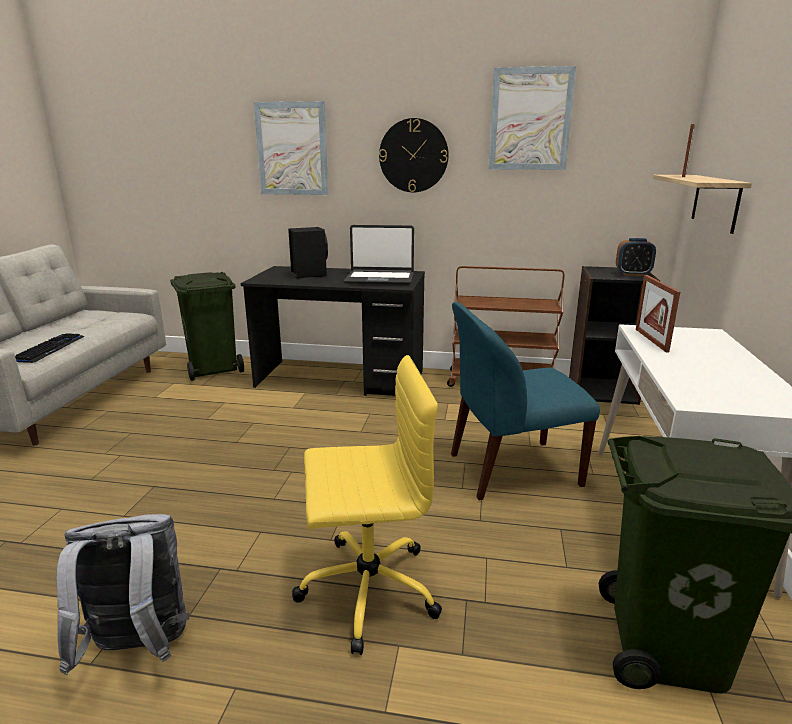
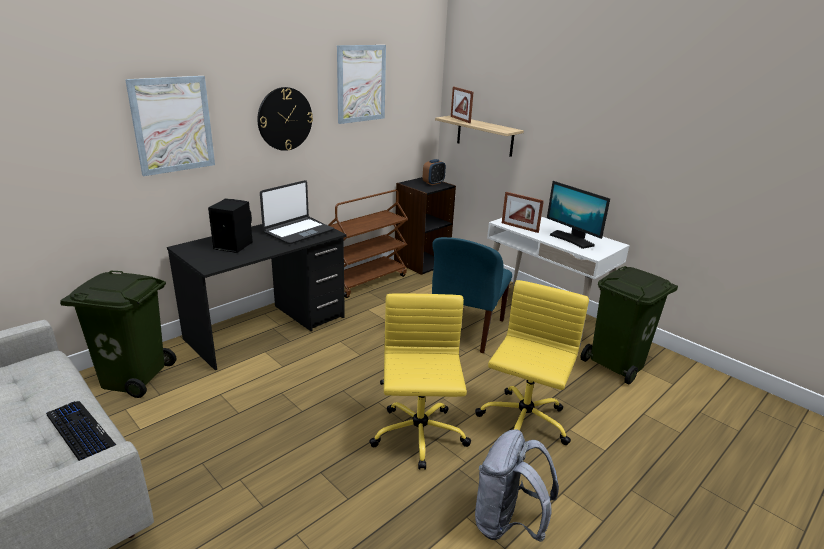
camera: 55 degrees left, 5 degrees up
(255, 518) = (419, 436): none -> yellow office chair
(708, 375) = (572, 239): none -> monitor

